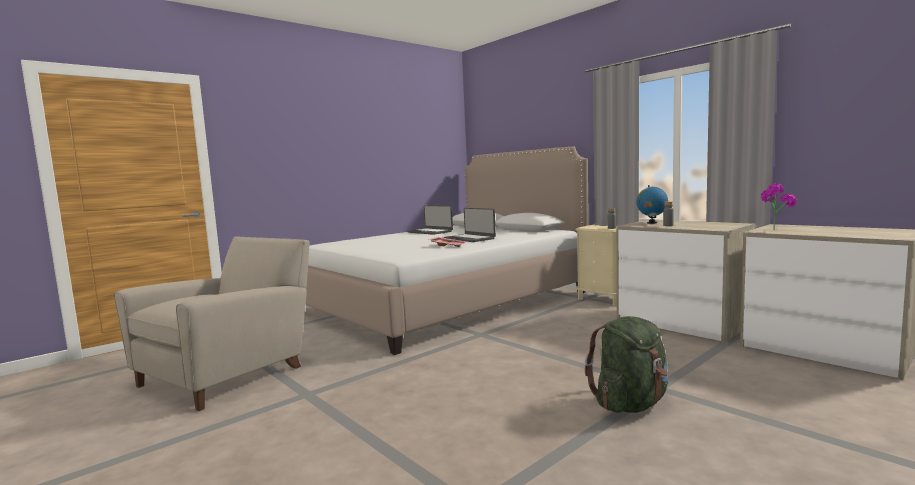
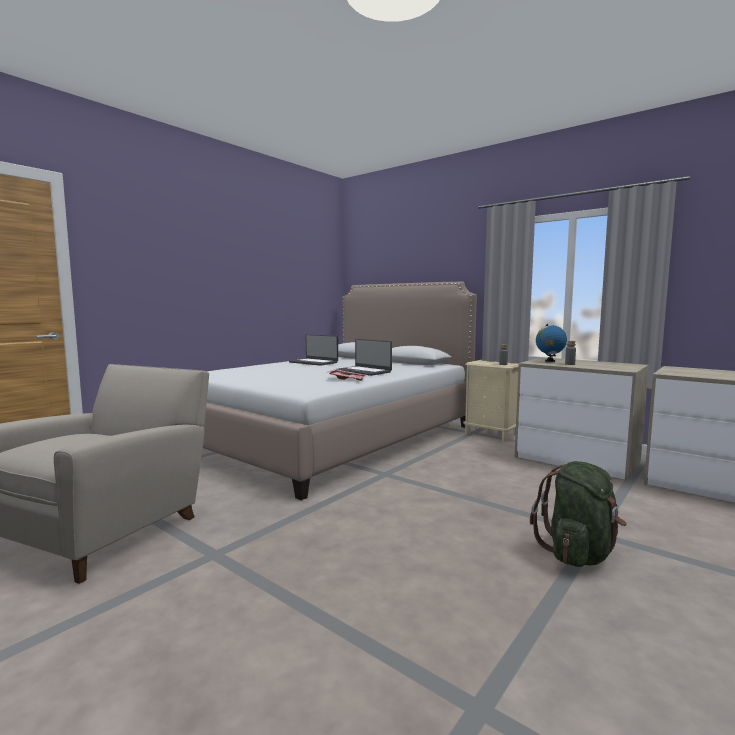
camera: 10 degrees left, 0 degrees up
(775, 229) = (678, 371): potted plant -> none

